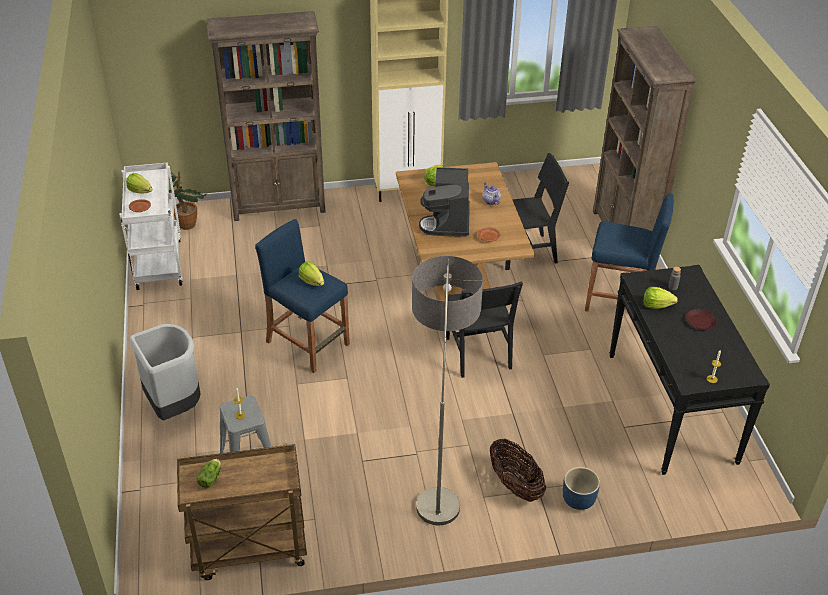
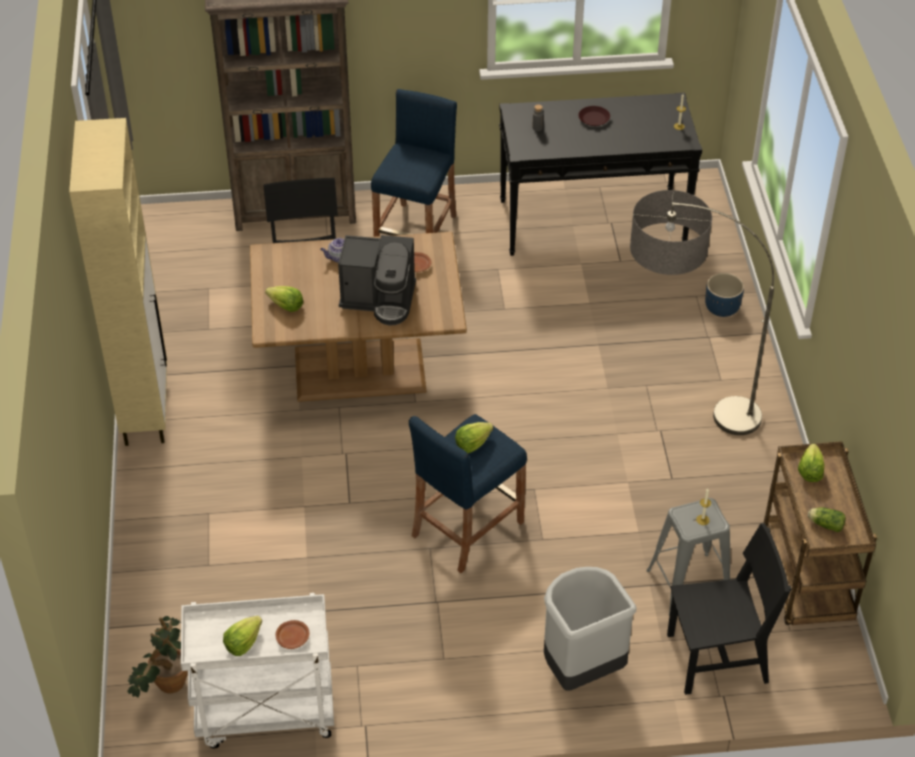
camera: 85 degrees left, 5 degrees up
(279, 206) = (147, 562): brown bookcase -> none
(478, 352) = (497, 364): black chair -> black chair (717, 658)
(515, 485) = (703, 353): basket -> none
(656, 305) = (567, 144): lettuce -> lettuce (810, 471)

